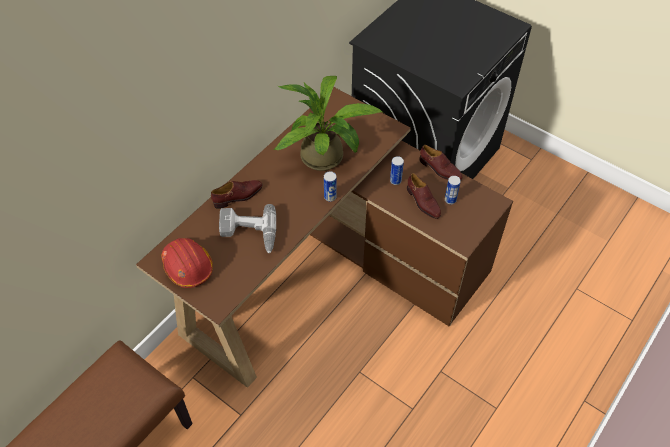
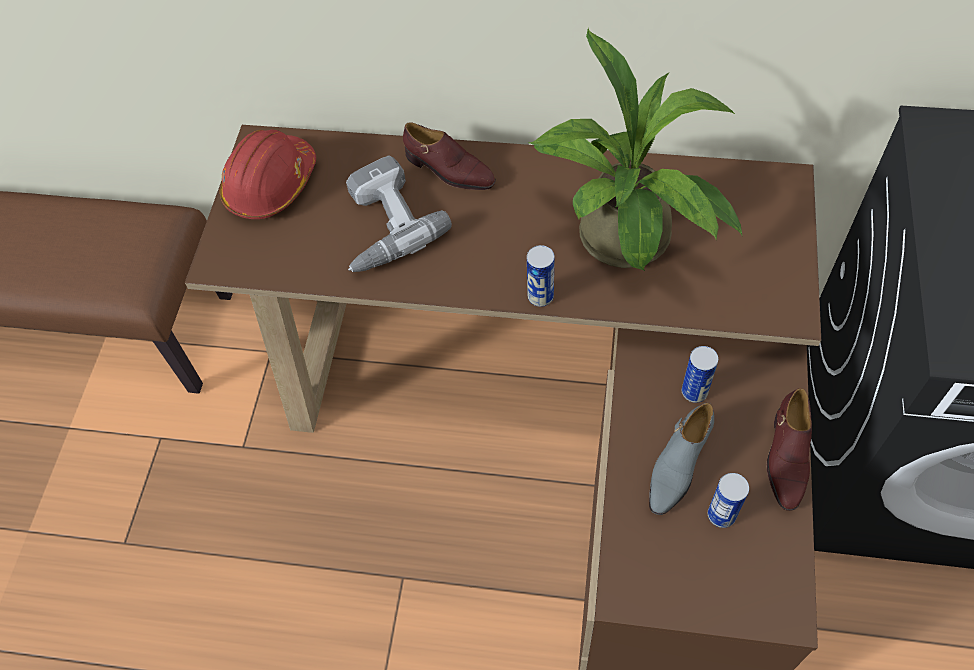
camera: 65 degrees right, 5 degrees up
(423, 202) = (677, 466): brown shoe -> grey shoe

